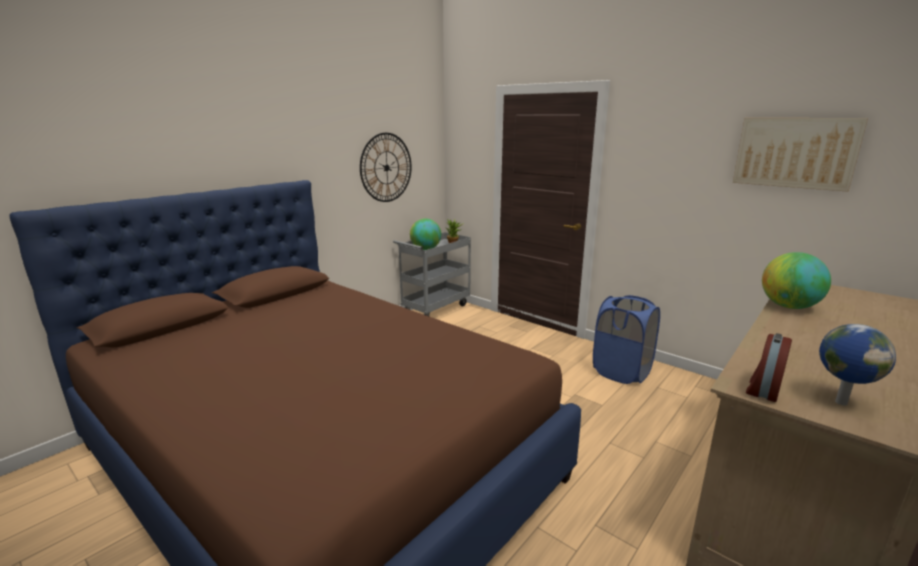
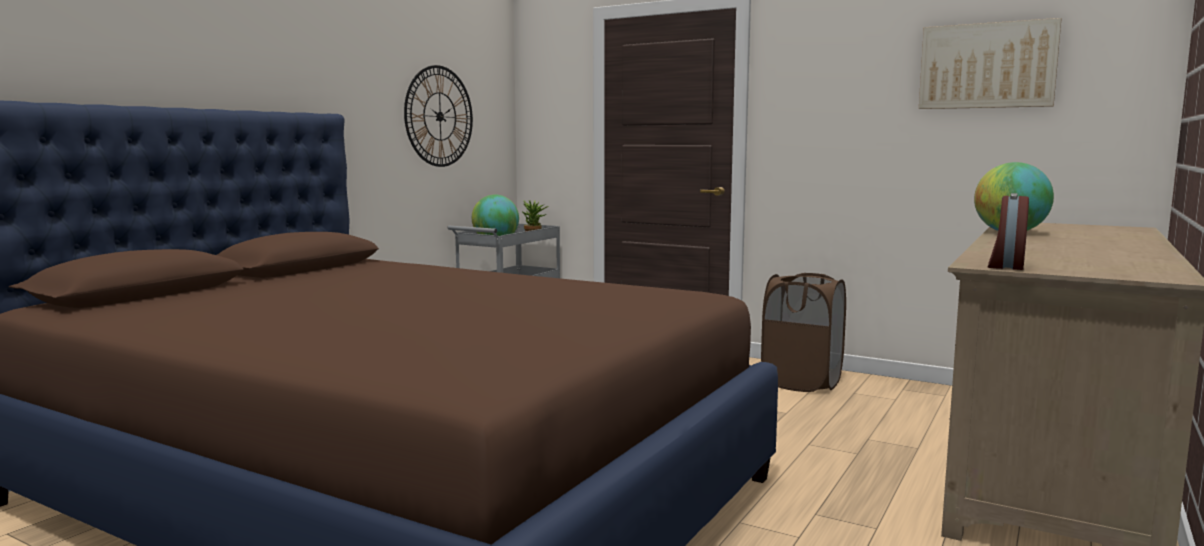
camera: 10 degrees left, 10 degrees down
(621, 372) = (802, 382): blue laundry basket -> brown laundry basket
(840, 402) = (1090, 267): globe -> none

